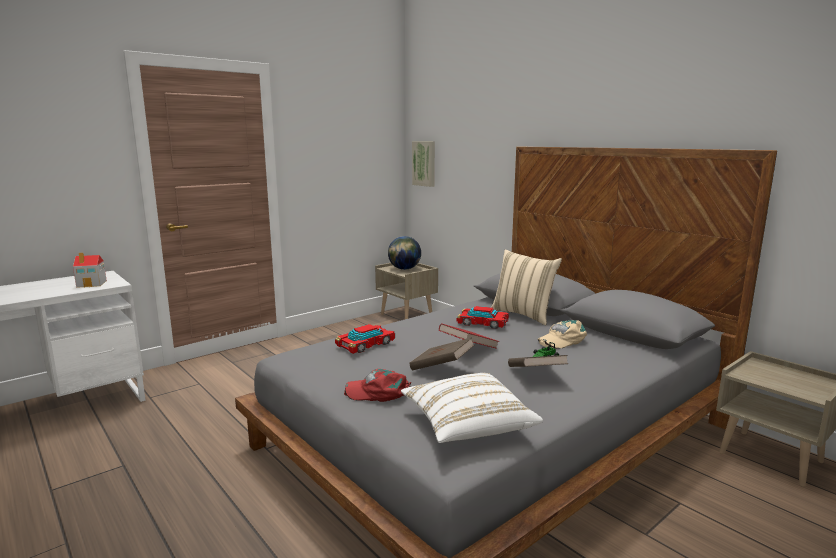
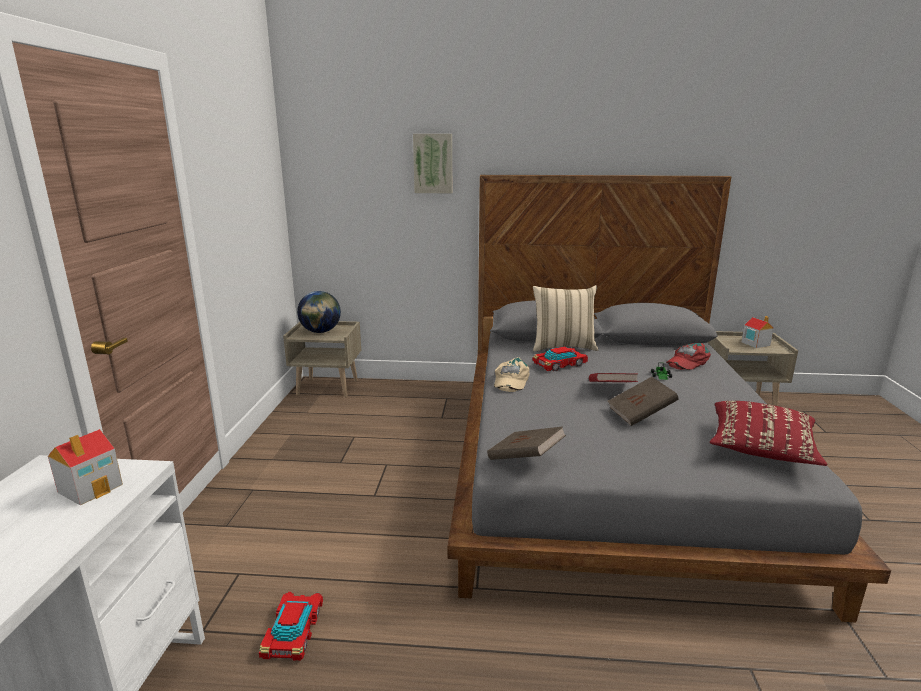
camera: 45 degrees left, 5 degrees up
(366, 344) = (545, 419): toy car -> toy car (294, 631)
(379, 392) = (659, 456): red cap -> red cap (687, 361)
(424, 163) = (323, 197): picture -> picture (433, 163)
(467, 425) = (760, 449): white pillow -> red pillow
(535, 375) = (694, 393): brown book -> brown book (525, 458)
(561, 340) = (637, 359): beige cap -> beige cap (510, 380)
(791, 380) = (755, 343): none -> toy house

